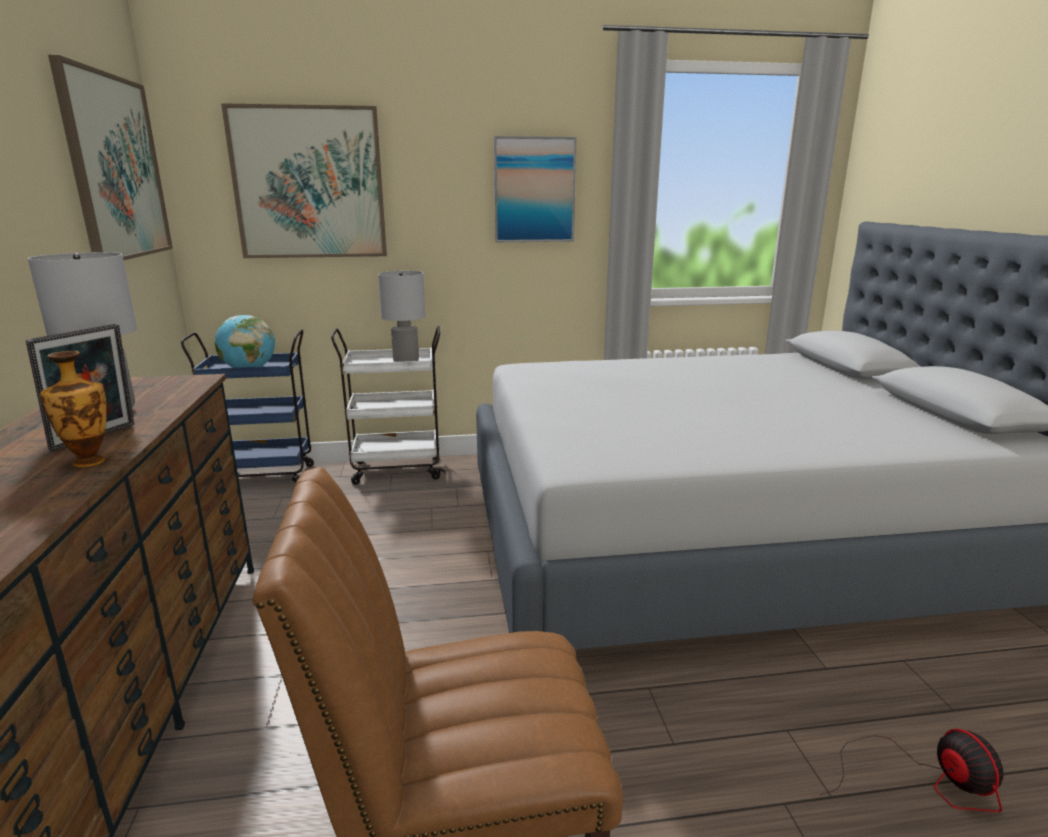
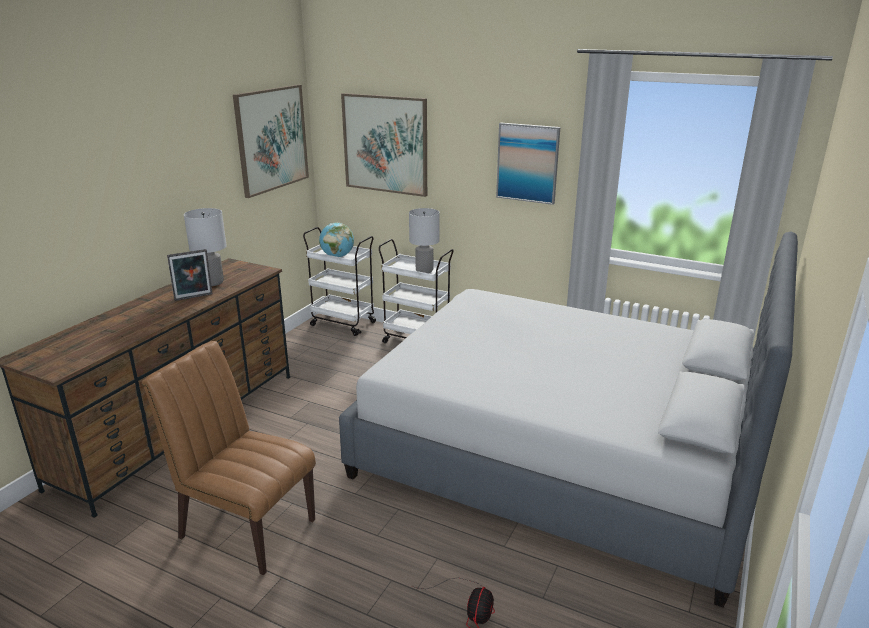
camera: 35 degrees right, 5 degrees up
(89, 461) = (179, 310): vase -> none
(266, 478) = (343, 324): blue cart -> white cart

